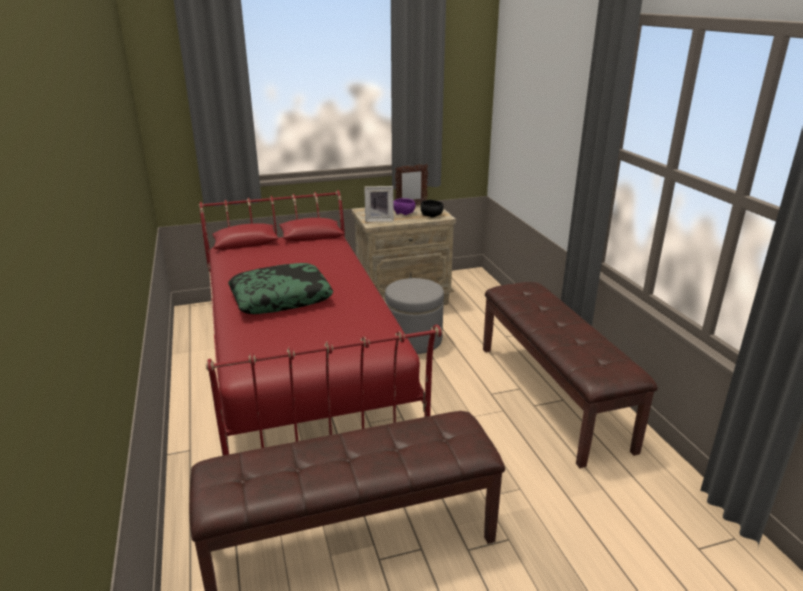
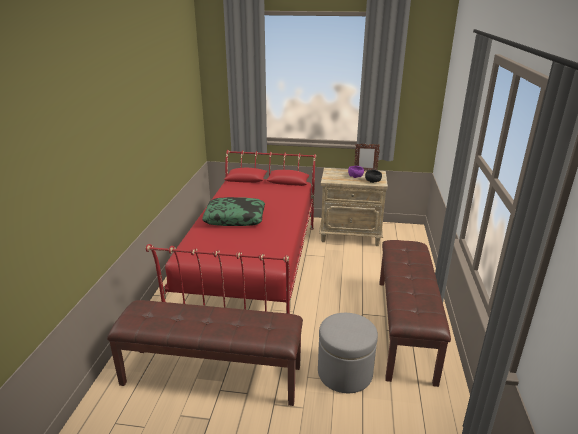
camera: 25 degrees right, 0 degrees up
(379, 219) = (334, 178): picture frame -> none
(414, 340) = (337, 265): grey ottoman -> grey ottoman (345, 372)

